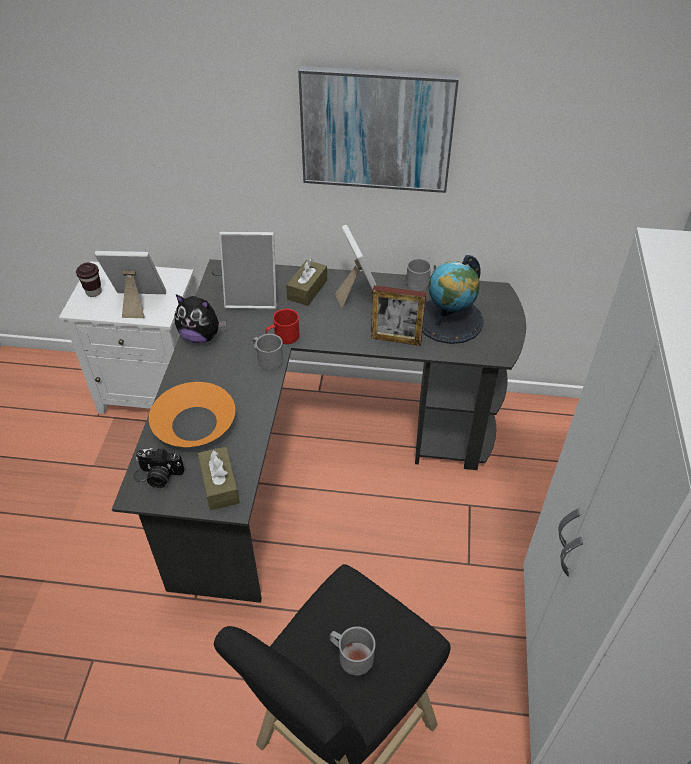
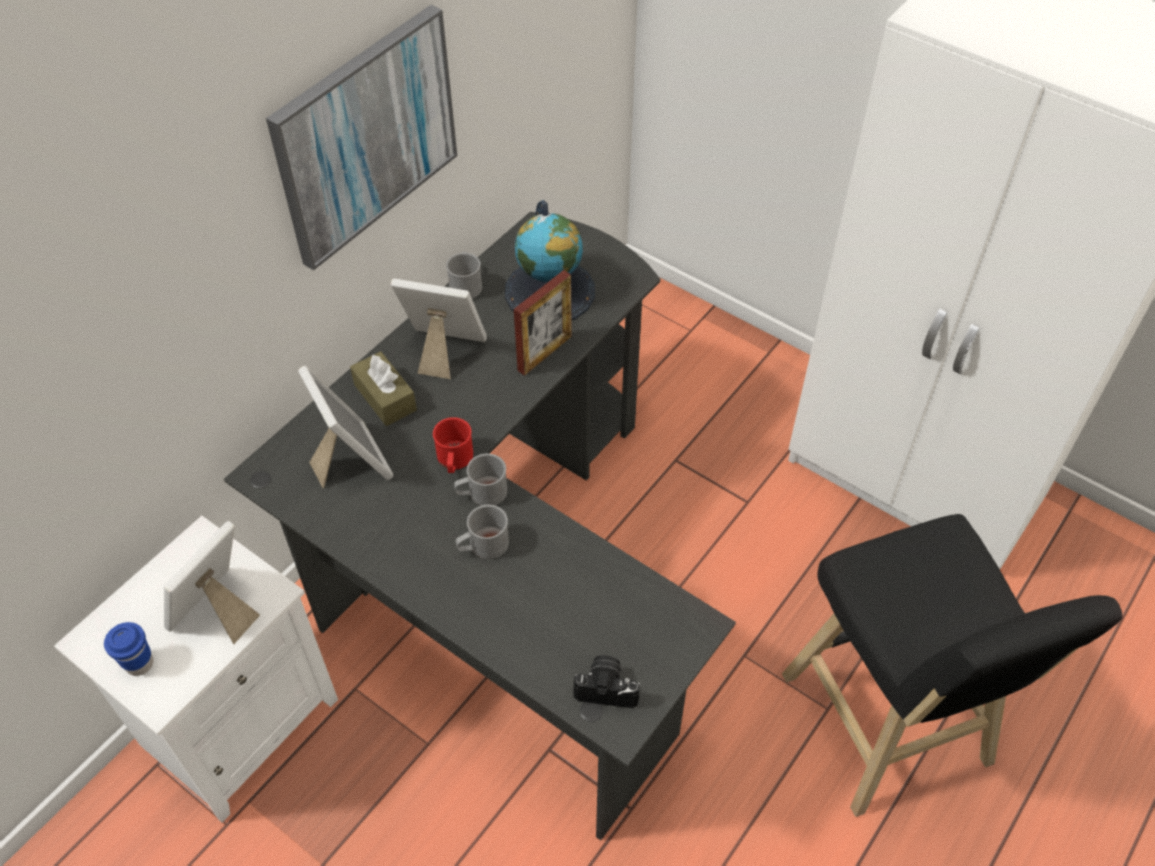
camera: 60 degrees left, 5 degrees up
(94, 292) = (139, 663): brown cup -> blue cup
(160, 475) = (607, 688): camera -> camera turned 120 degrees counterclockwise
(195, 423) = (540, 617): orange bowl -> none
(201, 336) = (382, 550): plush toy -> none
(219, 485) = (660, 627): brown tissue box -> none
(253, 297) = (349, 461): picture frame -> picture frame turned 60 degrees counterclockwise
(351, 655) = (945, 599): grey mug -> grey mug (483, 546)

